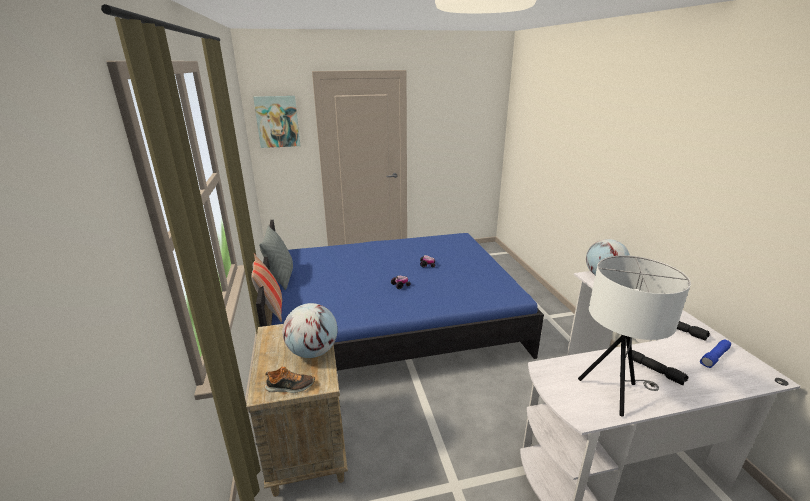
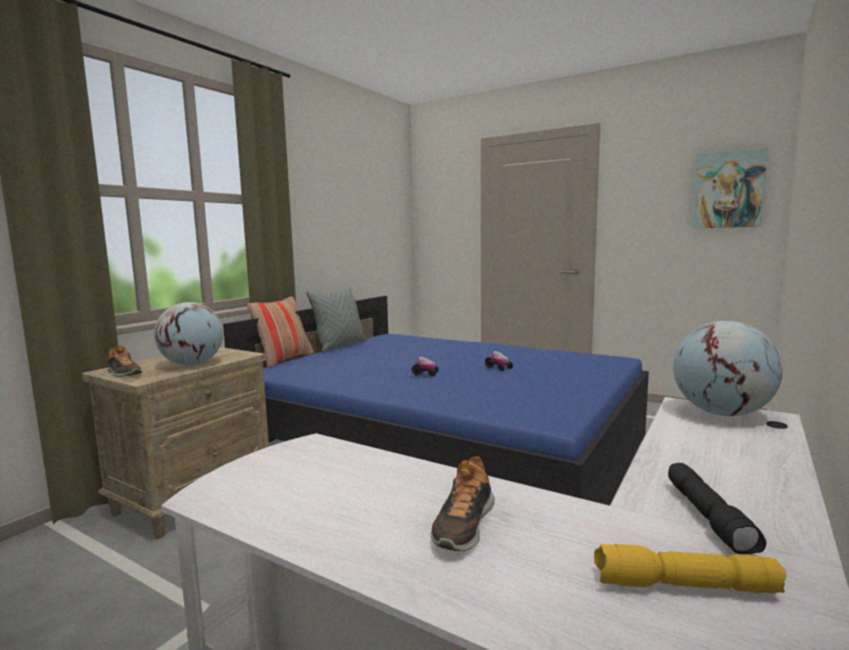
camera: 45 degrees right, 15 degrees down
(277, 121) = (441, 198): picture -> picture (728, 189)
(614, 393) = (315, 503): white table lamp -> none
(656, 371) = (463, 524): black flashlight -> shoe
(715, 357) = (683, 587): blue flashlight -> yellow flashlight

